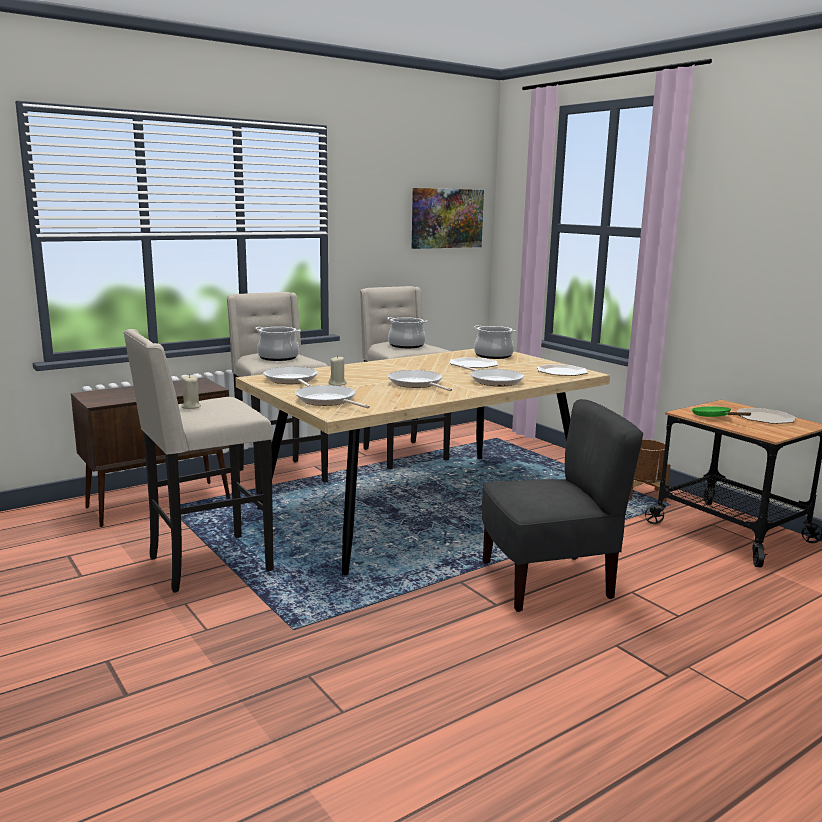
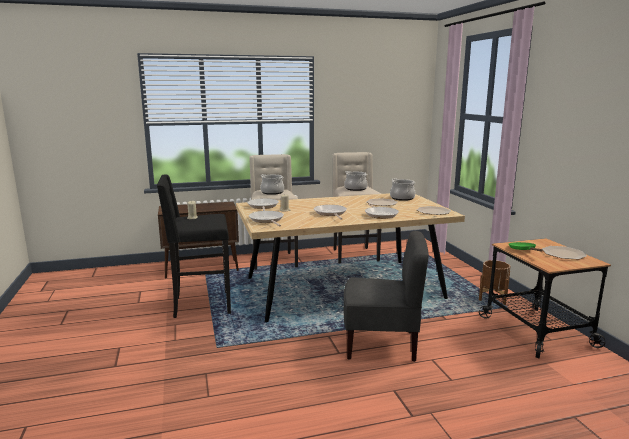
camera: 20 degrees right, 0 degrees up
(207, 564) = (200, 305): beige stool -> black stool
(446, 218) = (396, 109): picture -> none

